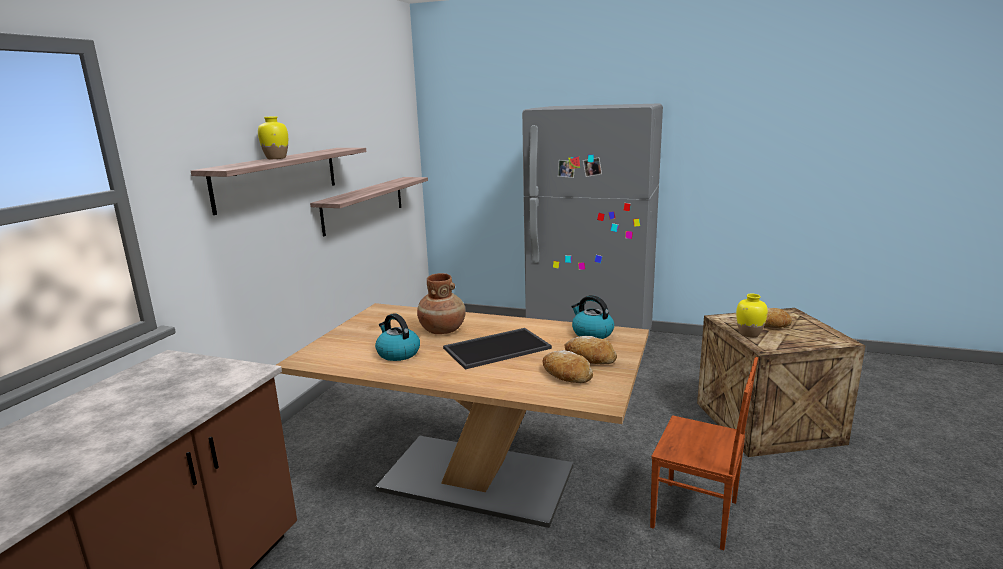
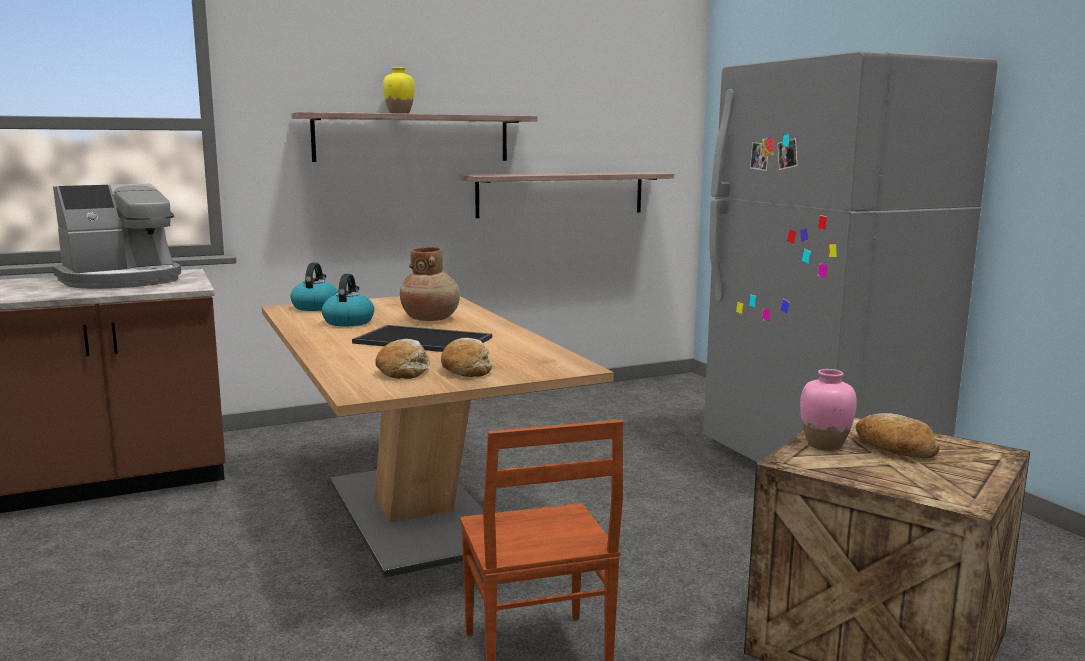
camera: 45 degrees right, 5 degrees down
(142, 391) = (122, 280): none -> coffee machine
(591, 333) = (542, 356): kettle -> kettle (315, 307)
(749, 334) = (824, 445): yellow vase -> pink vase

